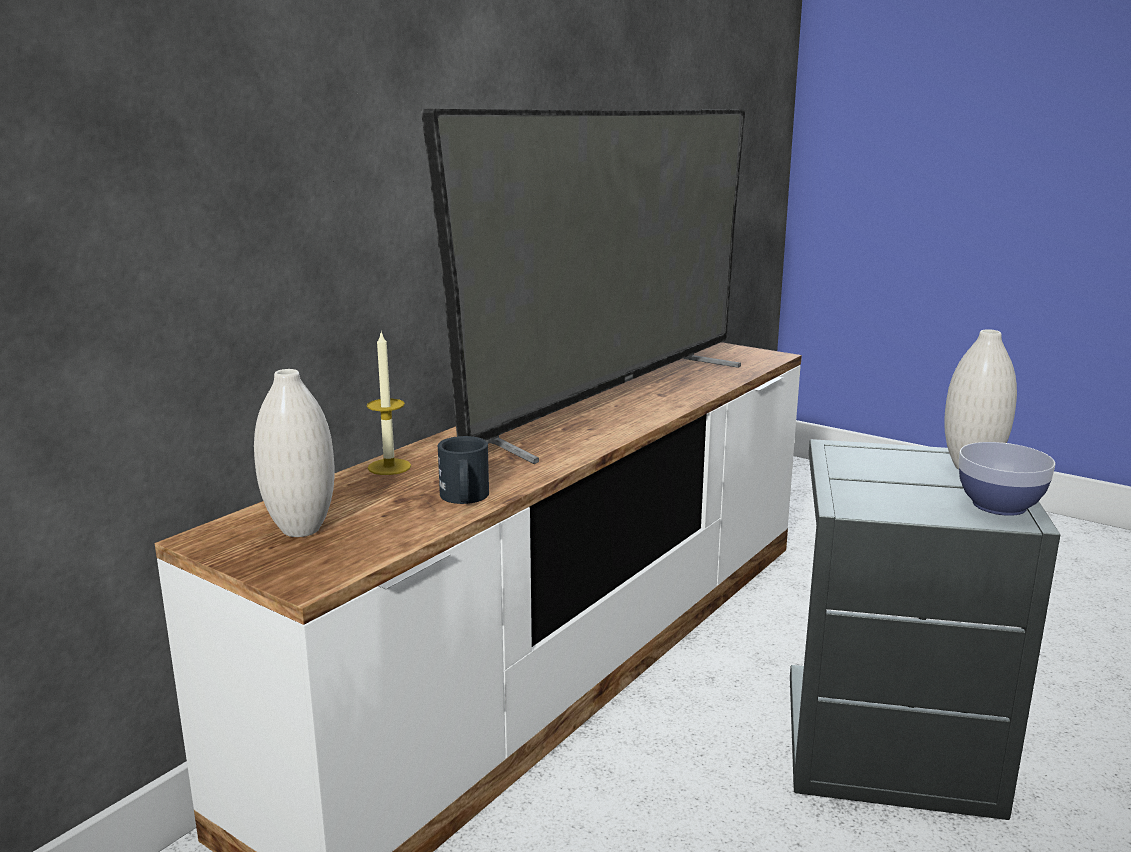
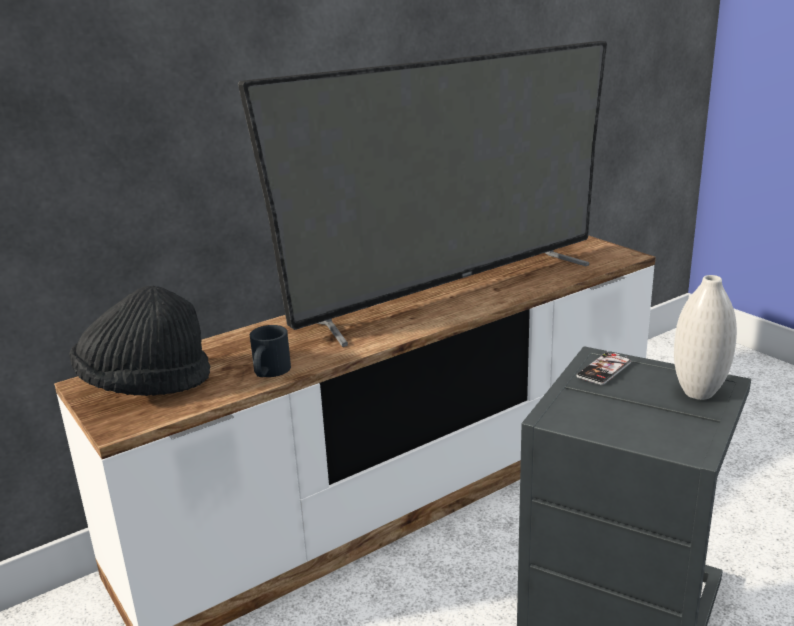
camera: 20 degrees right, 5 degrees up
(301, 530) = (145, 385): white vase -> black hat
(389, 467) = (241, 338): candle -> none
(855, 458) = (604, 370): none -> phone
(999, 505) = (686, 434): bowl -> none

